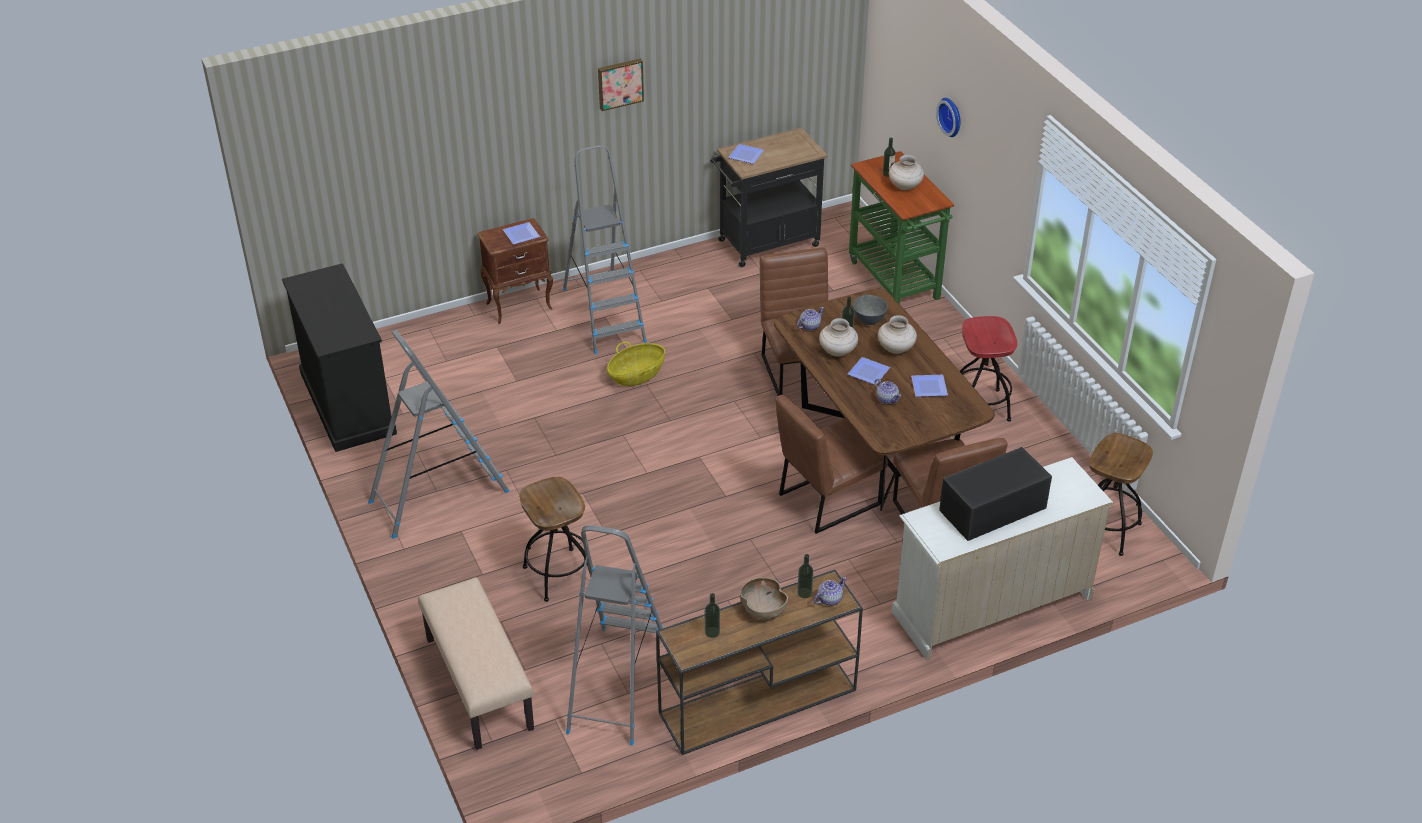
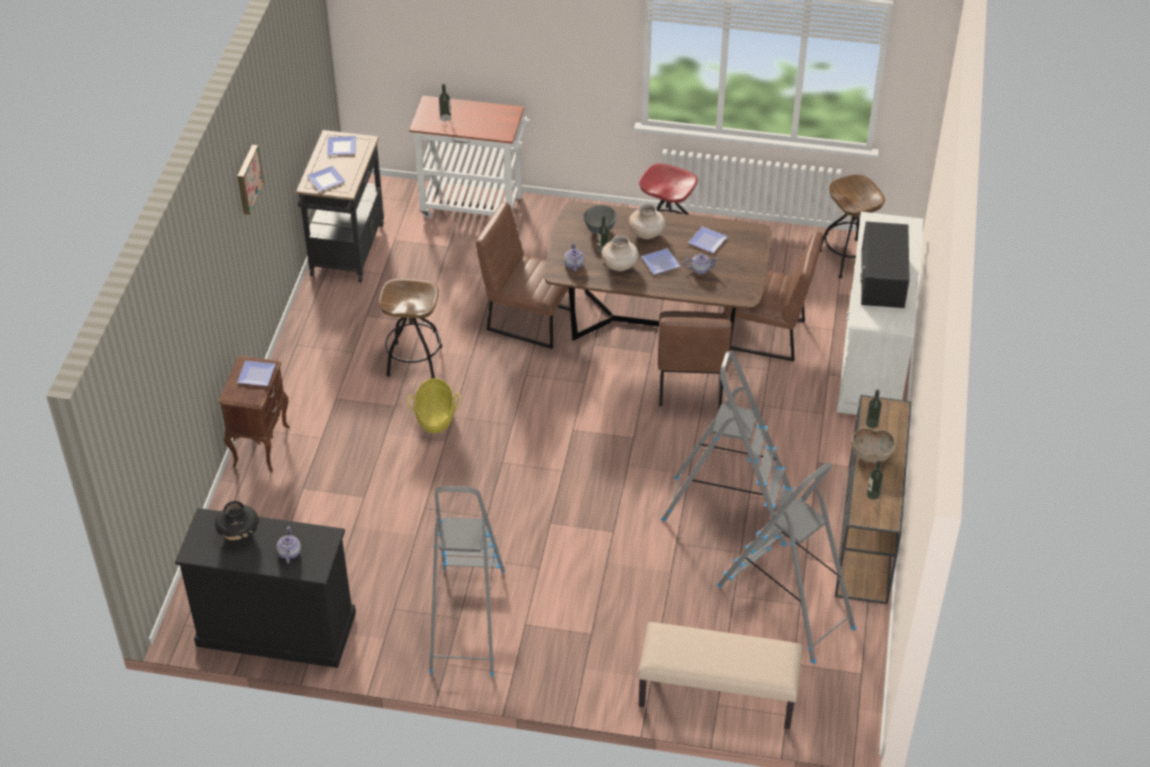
camera: 55 degrees left, 5 degrees up
(333, 293) = (239, 533): none -> black vase
(559, 574) = (634, 584): brown stool -> brown stool (415, 361)
(604, 315) = (334, 397): grey step ladder -> grey step ladder (730, 510)
(792, 144) = (340, 146): none -> plate
(829, 599) = (889, 414): teapot -> teapot (289, 553)
(894, 280) = (474, 207): green cart -> white cart
(905, 186) = (472, 118): beige vase -> none
(951, 116) = (497, 33): wall clock -> none

